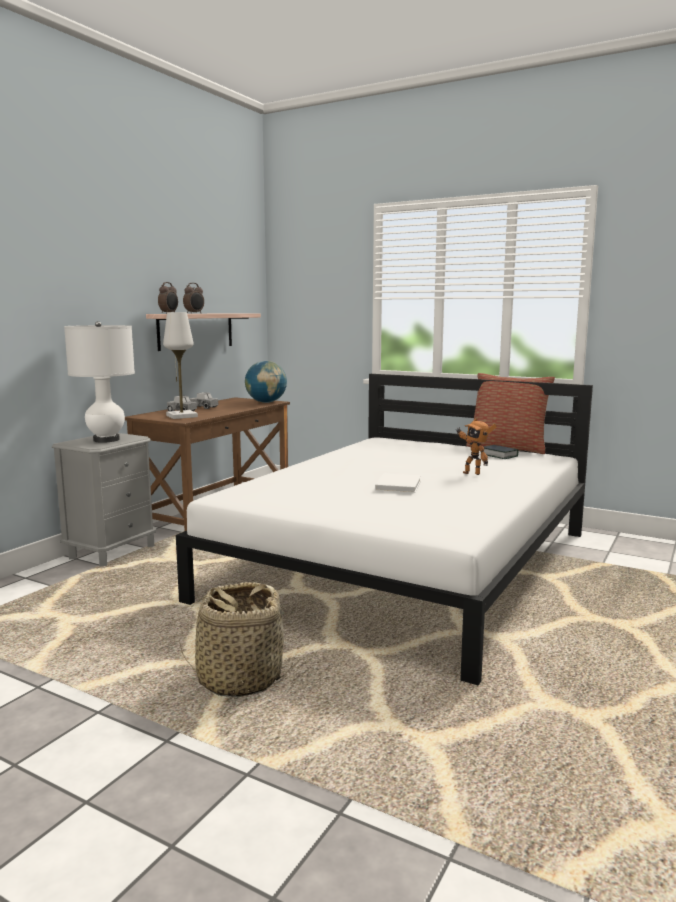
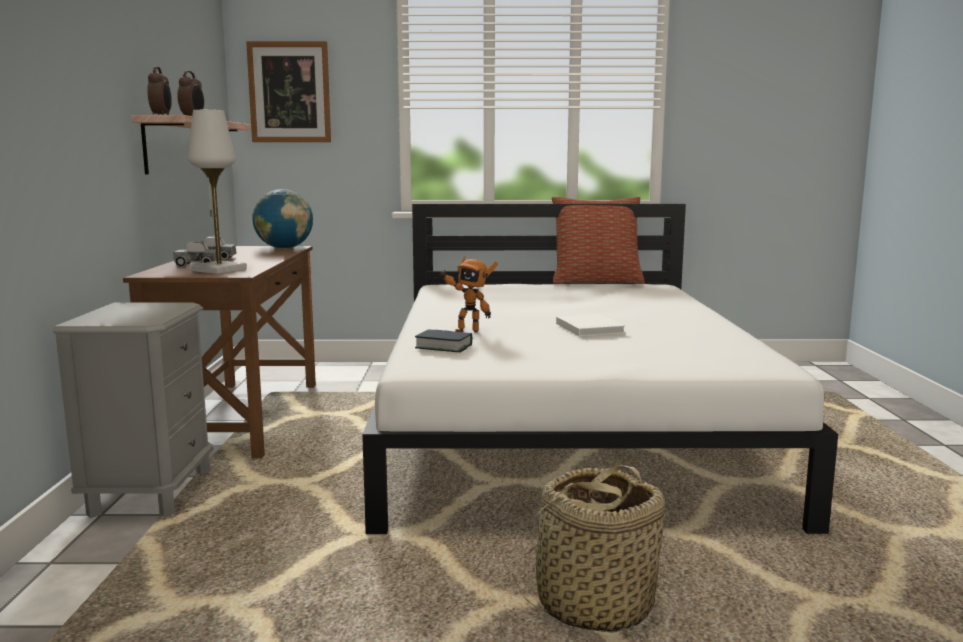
camera: 30 degrees left, 0 degrees up
(106, 440) = (139, 312): white table lamp -> none
(302, 288) = (289, 92): none -> picture
(472, 473) = (629, 307): toy robot -> toy robot (467, 330)
(499, 455) = (612, 288): book -> book (443, 347)

